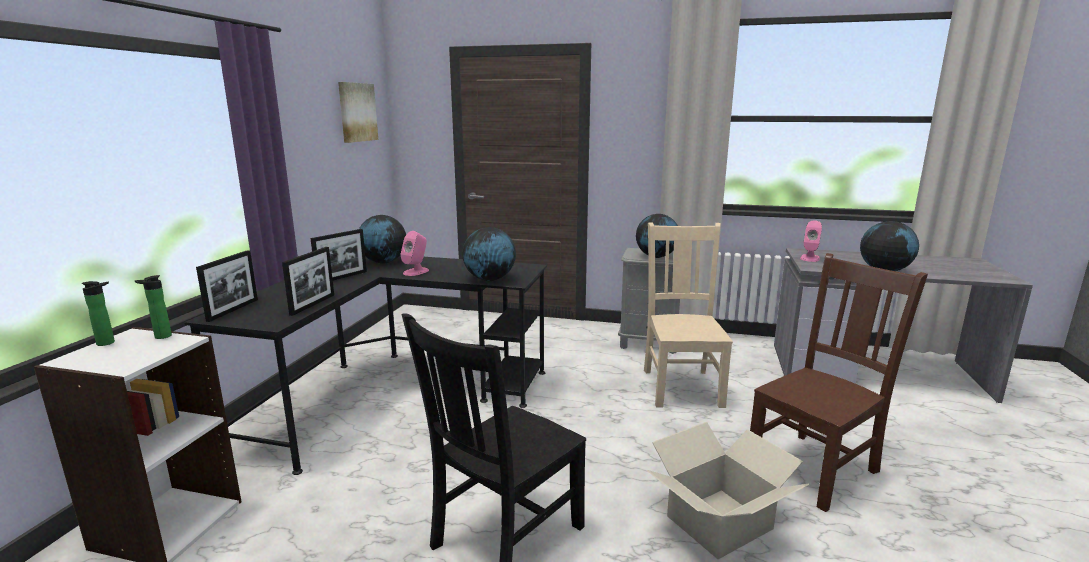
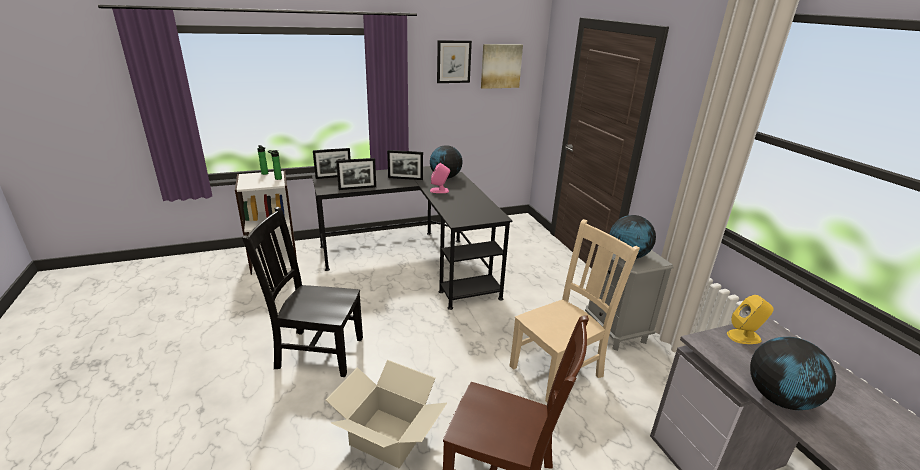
camera: 55 degrees right, 10 degrees up
(314, 106) = (453, 61): none -> picture
(489, 279) = (452, 213): globe -> none
(810, 258) = (744, 336): pink speaker -> yellow speaker

